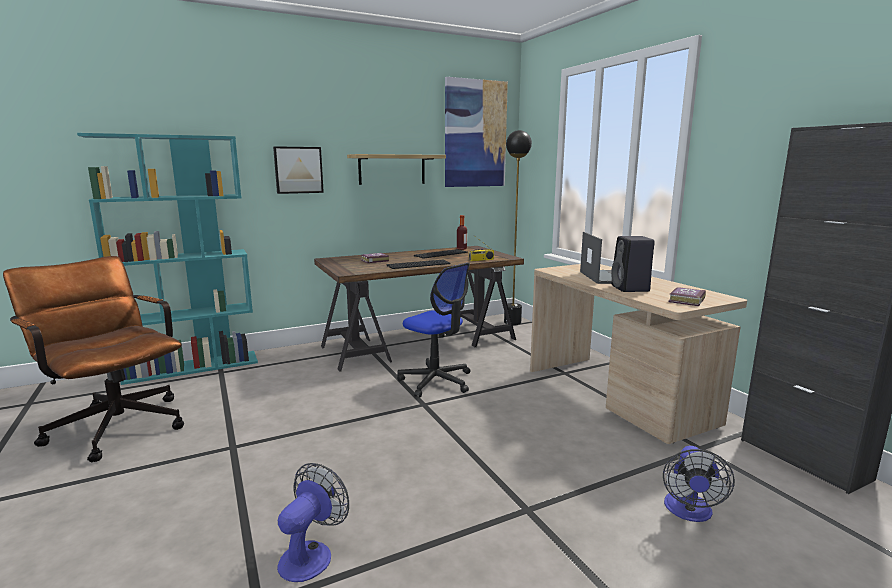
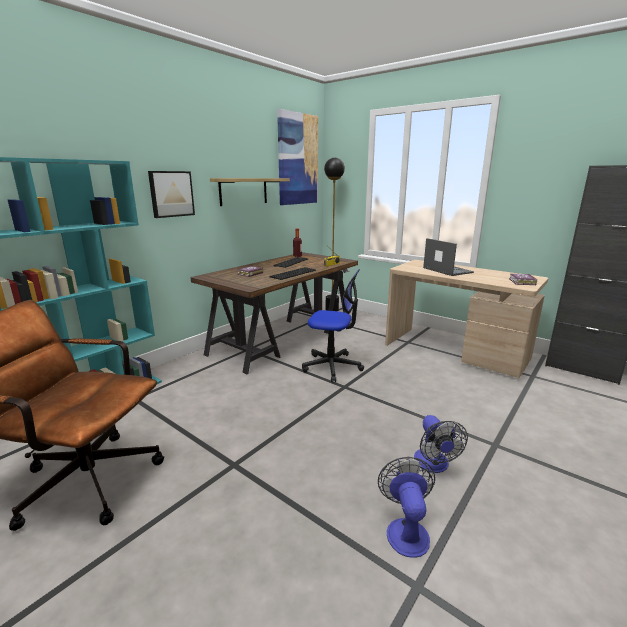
camera: 25 degrees left, 5 degrees up
(631, 289) = (478, 277): black speaker -> none
(689, 512) = (571, 418): fan -> fan (433, 465)

